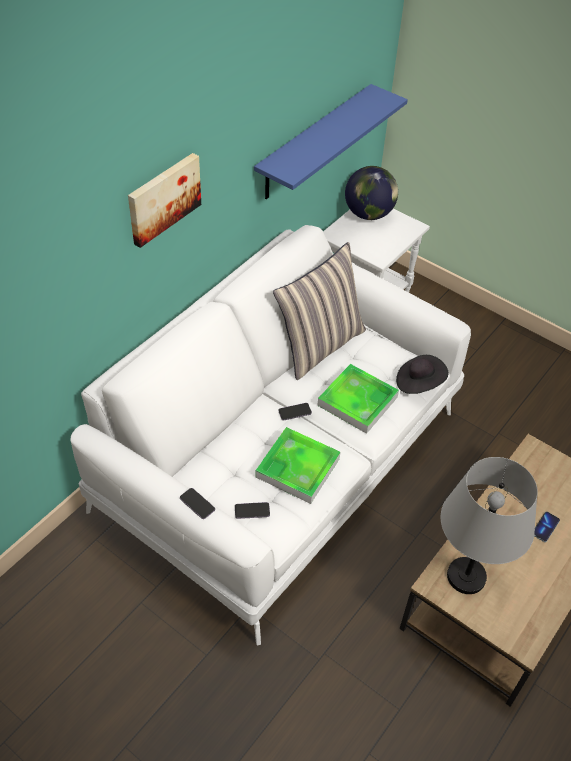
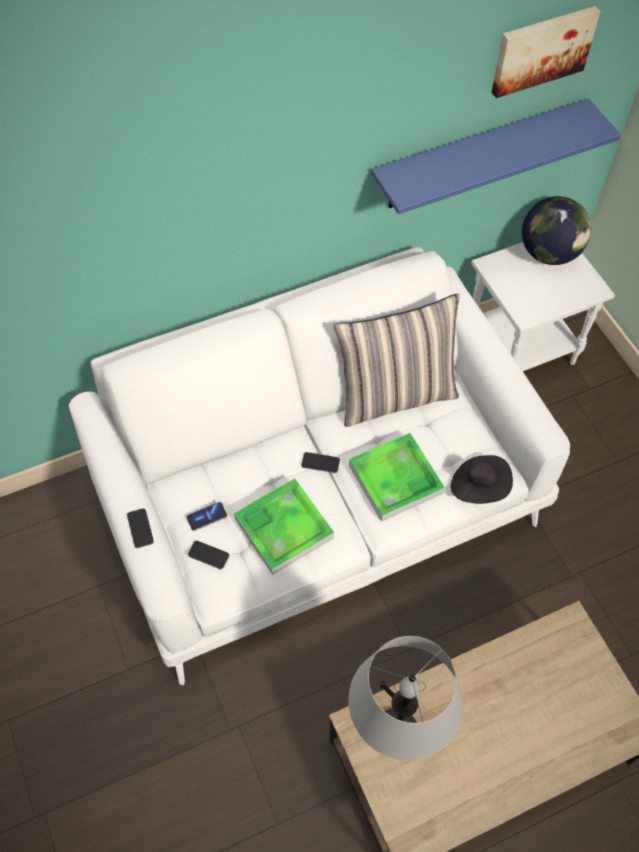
camera: 30 degrees right, 10 degrees up
(163, 198) = (220, 184): picture -> picture (542, 49)
(545, 527) = (523, 721): phone -> phone (207, 517)

